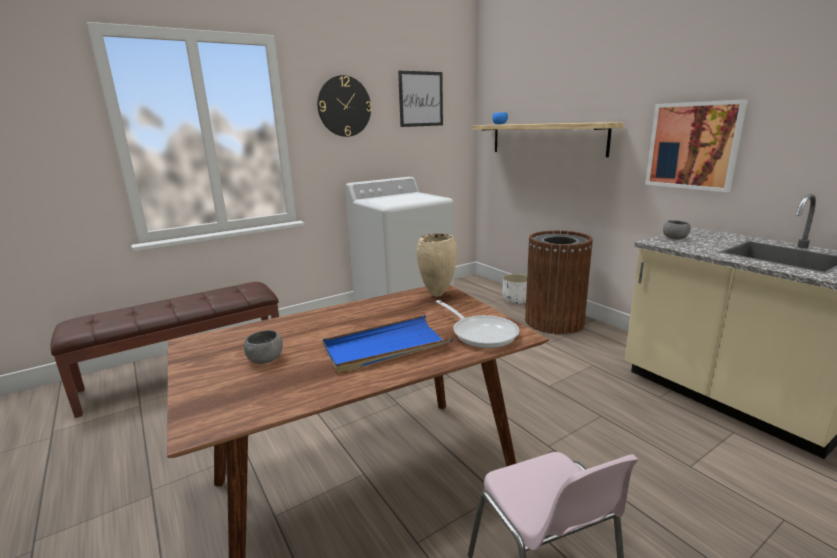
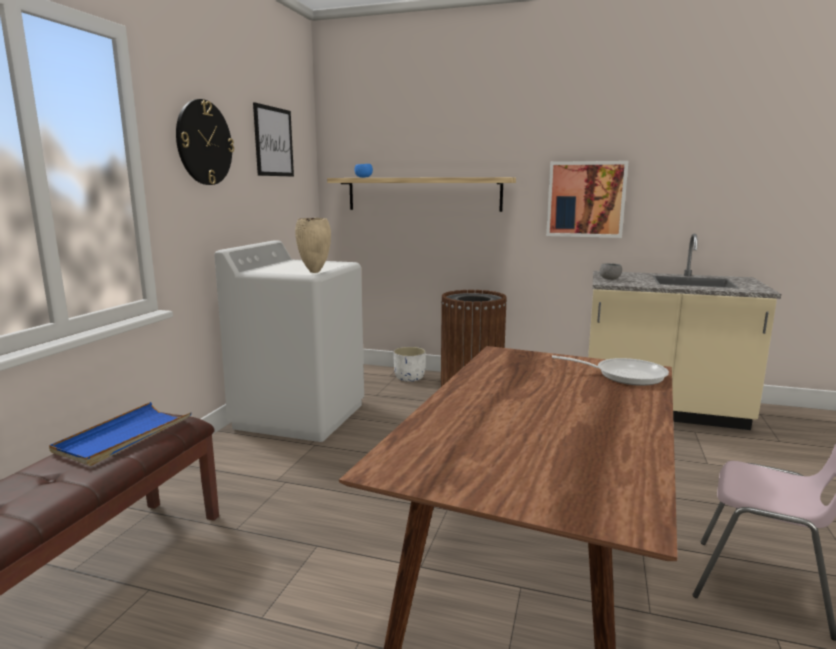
camera: 40 degrees left, 5 degrees down
(265, 360) = (519, 452): grey bowl -> none
(385, 347) = (589, 406): blue tray -> blue tray (124, 437)
(437, 295) = (511, 357): beige vase -> beige vase (315, 272)

